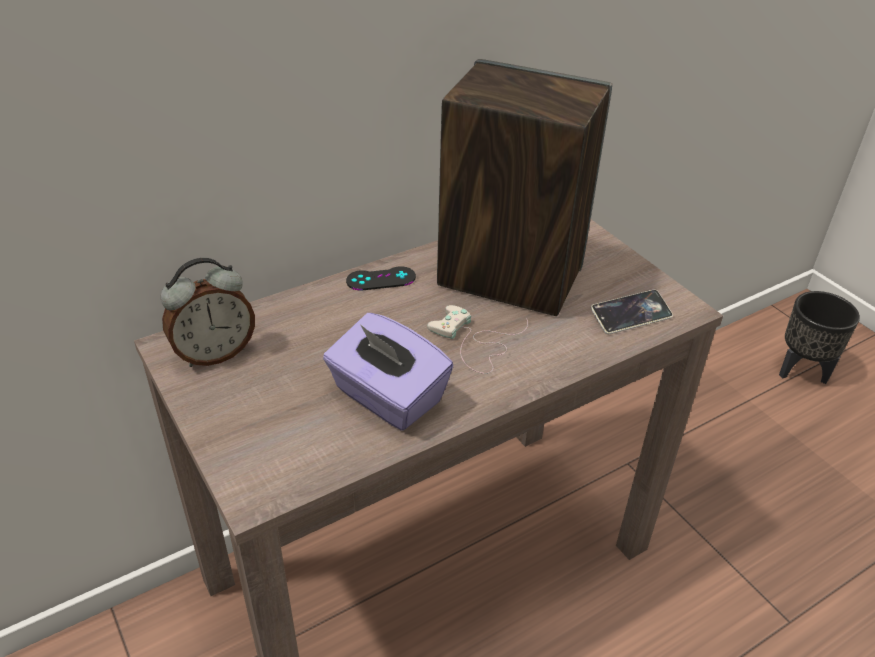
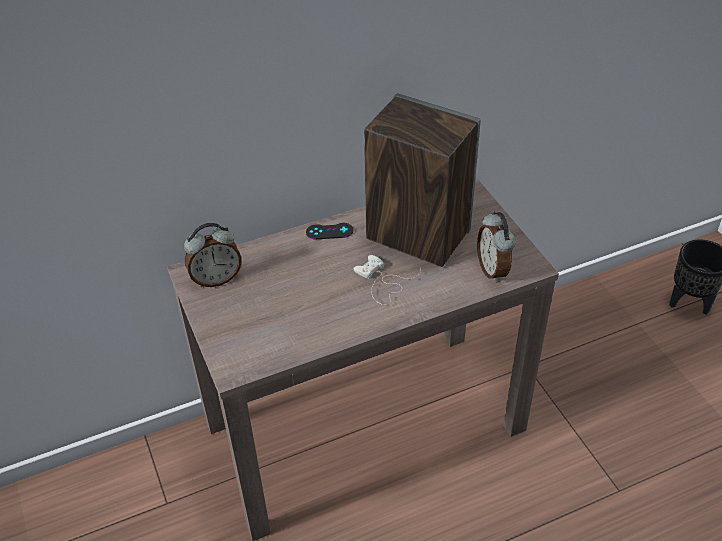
camera: 10 degrees right, 5 degrees up
(387, 397) = (319, 316): purple tissue box -> none
(630, 316) = (493, 270): phone -> alarm clock

